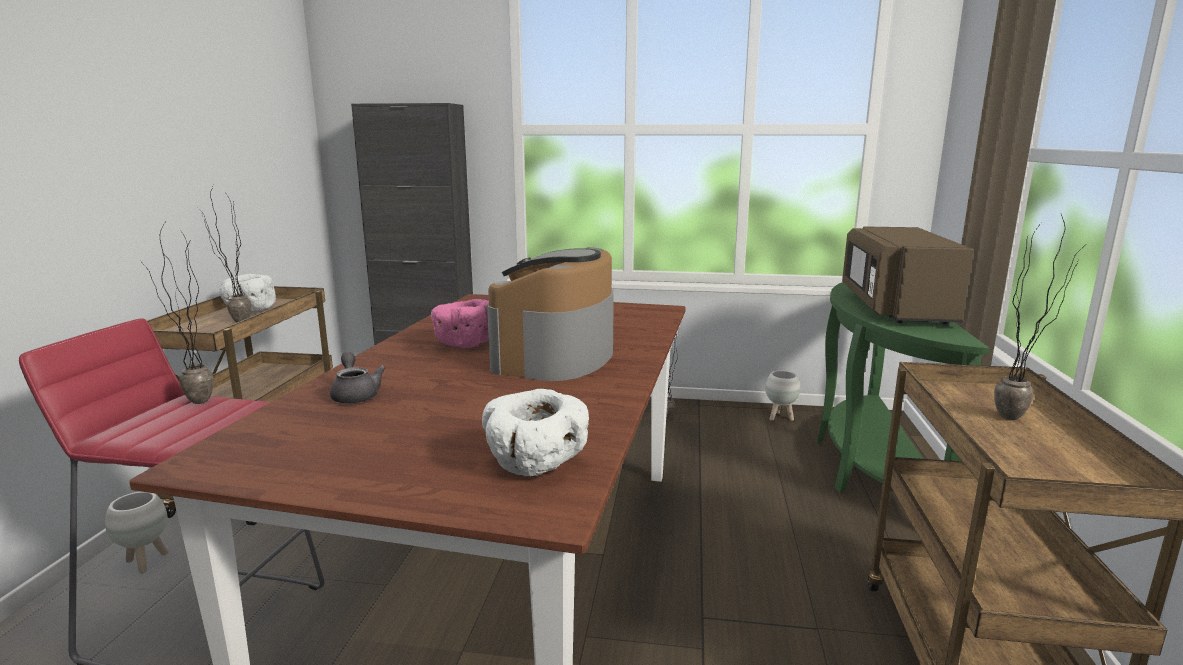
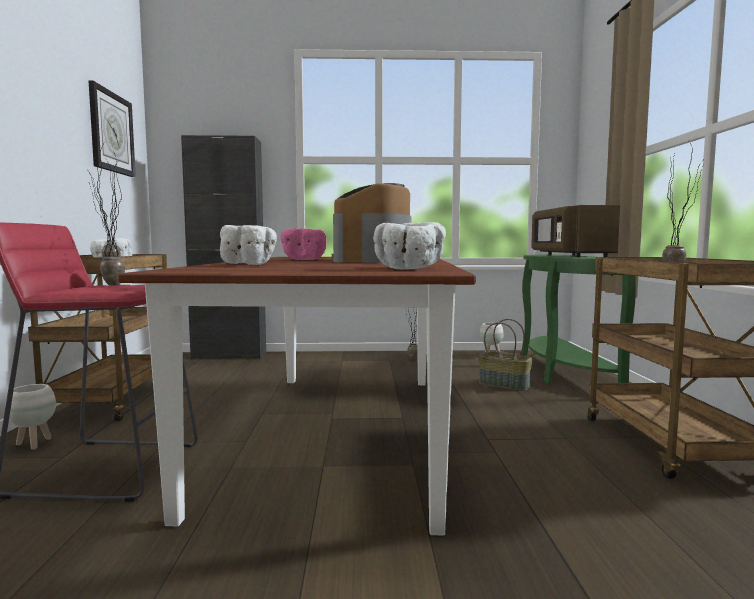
camera: 10 degrees left, 10 degrees down
(254, 112) = (111, 132): none -> wall clock
(355, 395) = (248, 264): grey teapot -> white bowl
(775, 490) = (505, 385): none -> basket

